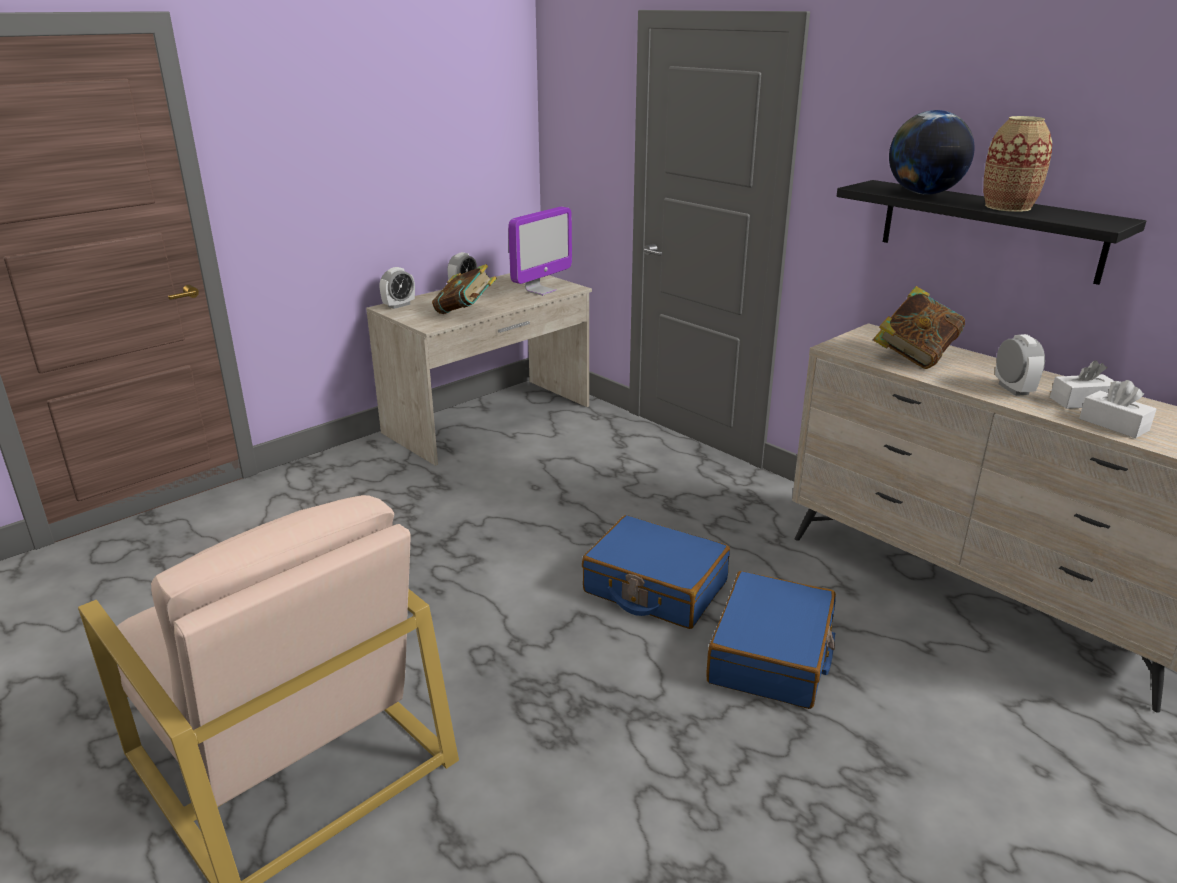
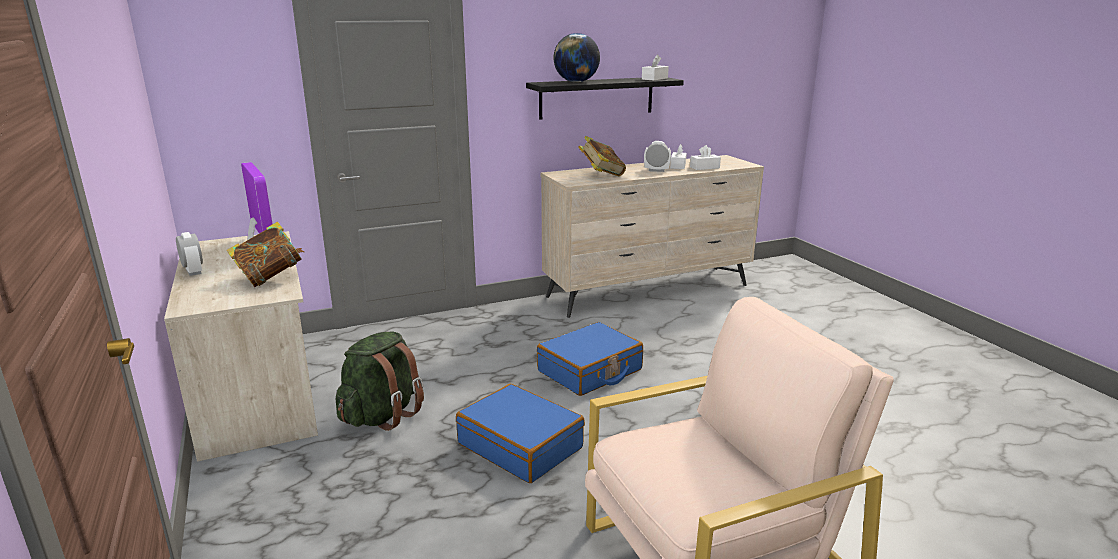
camera: 70 degrees left, 5 degrees down
(399, 305) = (190, 302): alarm clock -> none
(481, 484) = (383, 415): none -> green backpack
(772, 655) = (676, 352): blue suitcase -> blue suitcase (521, 445)
(1008, 207) = (621, 80): vase -> none
(1082, 218) = (654, 79): none -> white tissue box

